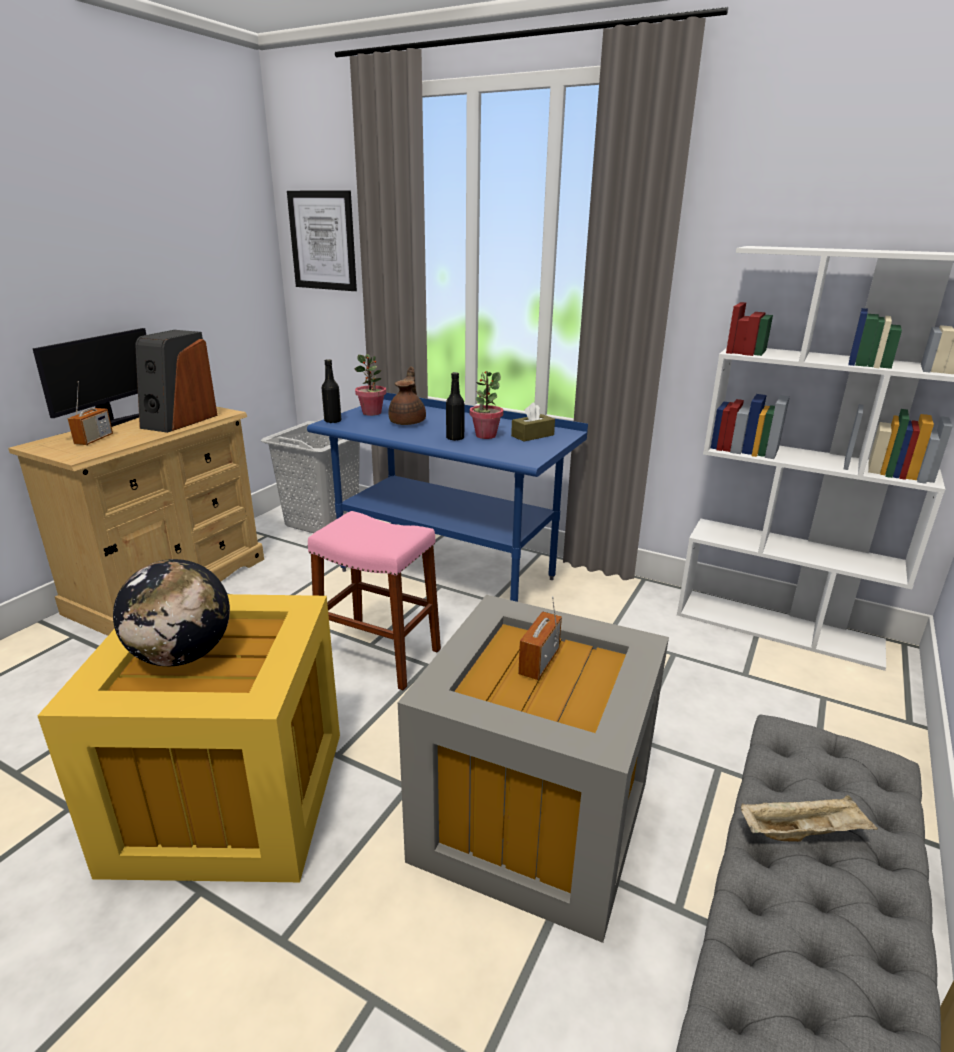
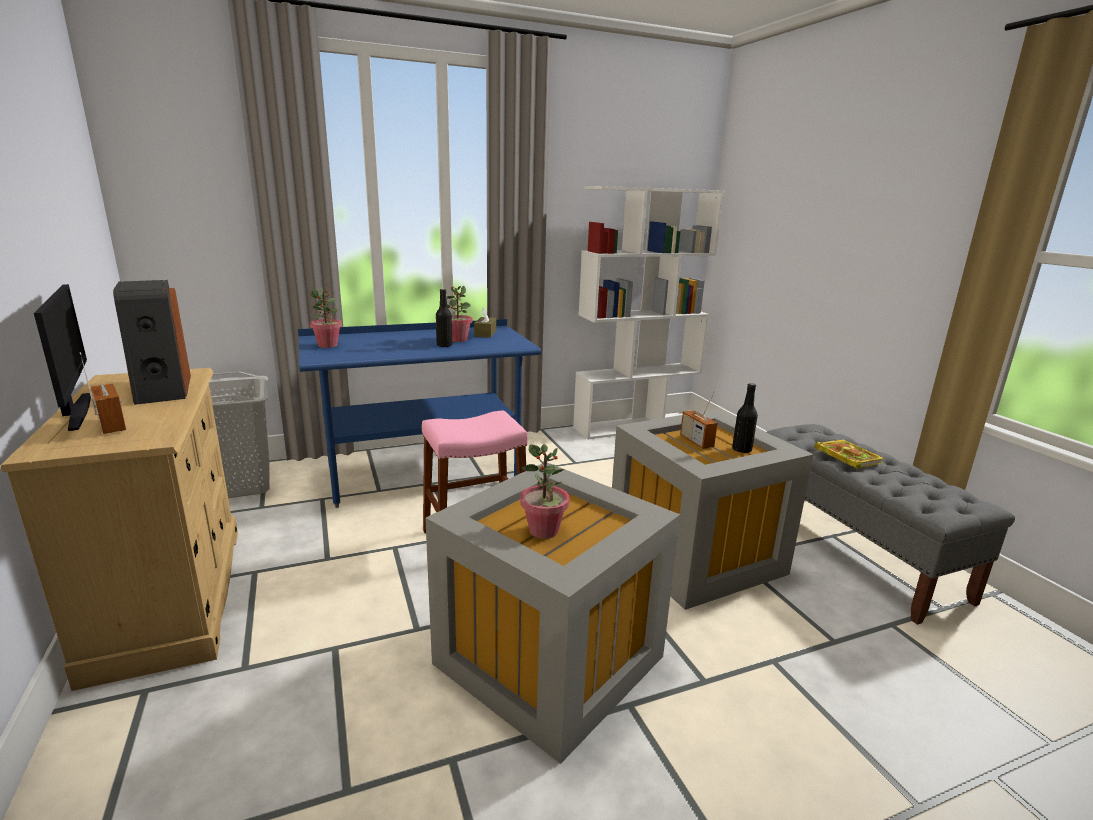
camera: 50 degrees left, 5 degrees down
(182, 656) = (544, 531): globe -> potted plant
(233, 801) = (553, 660): yellow storage box -> grey storage box
(323, 241) = (179, 181): picture -> none
(333, 421) = (314, 357): black bottle -> black bottle (741, 450)
(408, 422) = (378, 344): brown teapot -> none
(802, 832) = (846, 456): beige tray -> book

